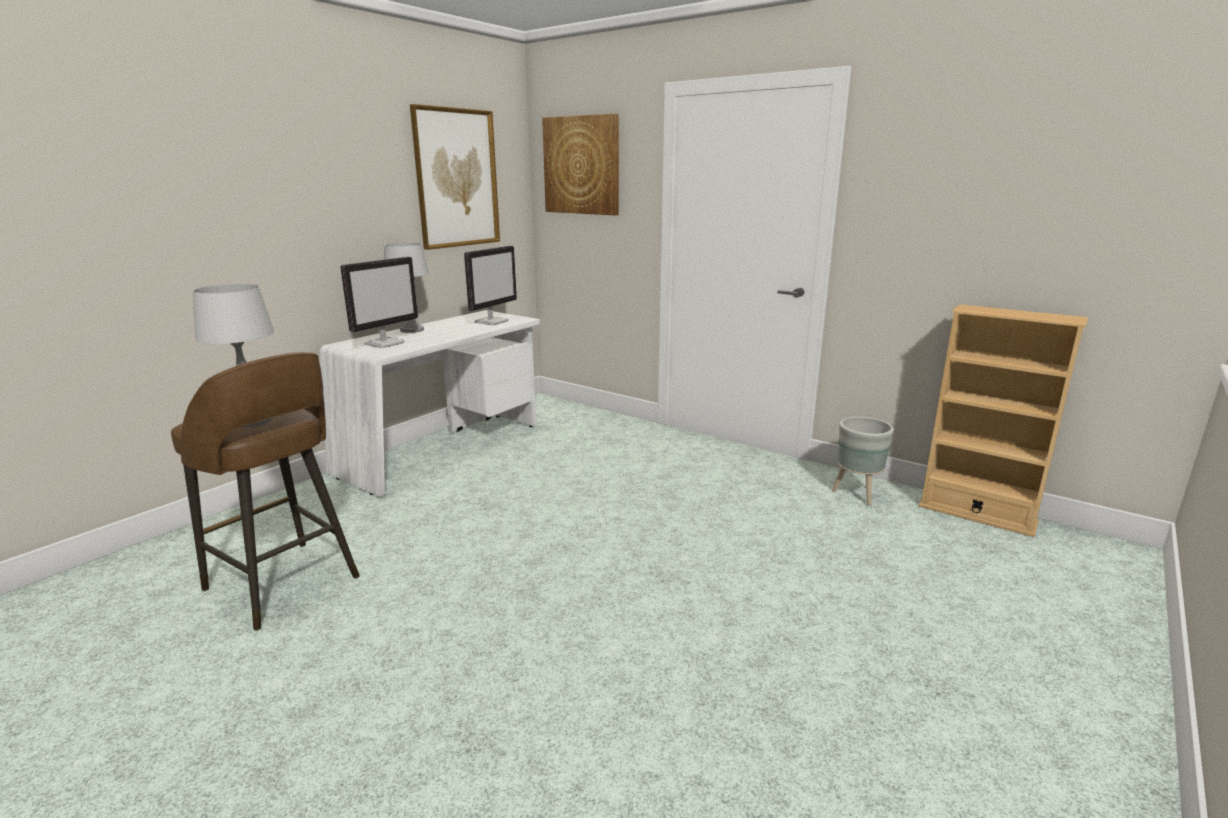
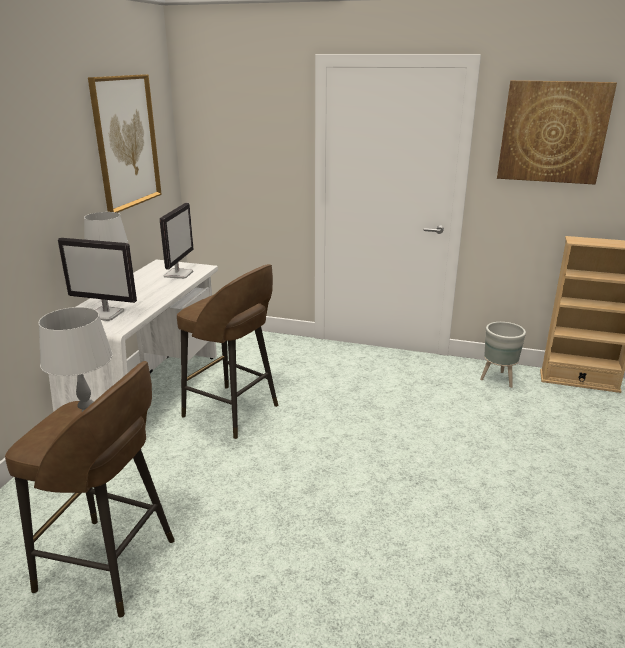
camera: 20 degrees left, 5 degrees up
(385, 343) = (106, 314): monitor -> monitor turned 90 degrees clockwise
(512, 476) = (233, 412): none -> brown stool
(581, 165) = (232, 122): picture -> picture (553, 132)

